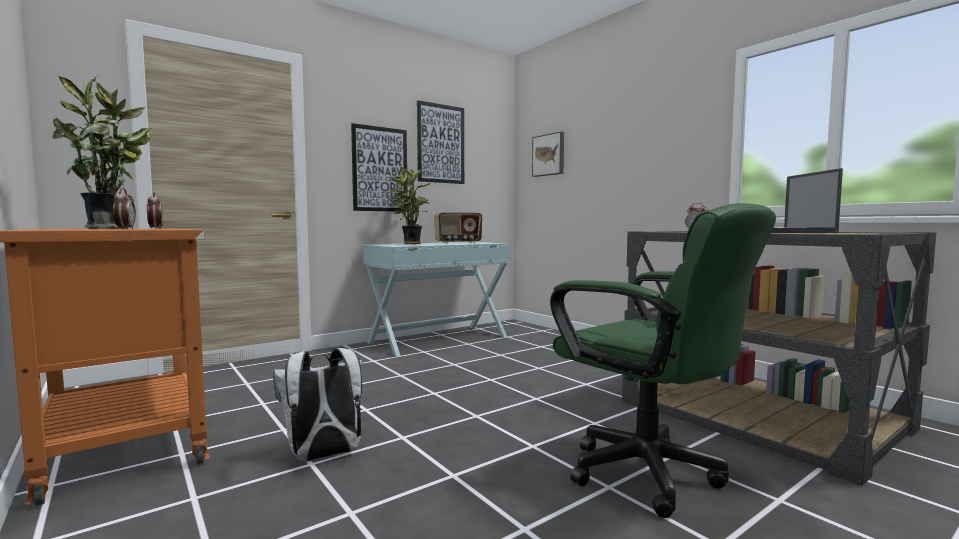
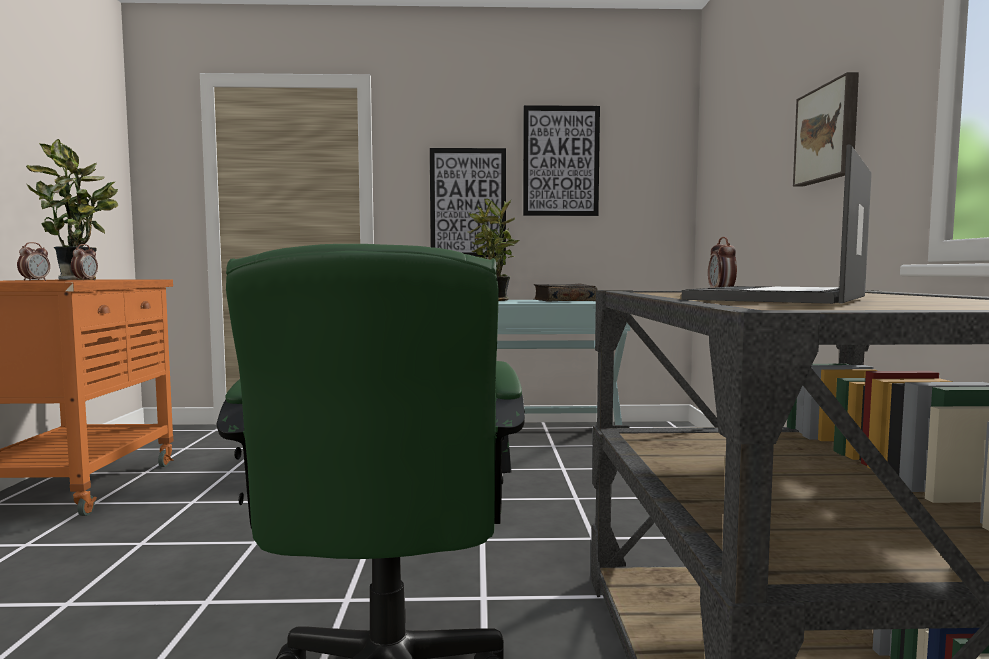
camera: 35 degrees right, 0 degrees up
(324, 456) = (162, 539): white backpack -> none
(458, 243) = (564, 301): radio -> book
(549, 155) = (725, 161): picture -> picture (828, 133)

